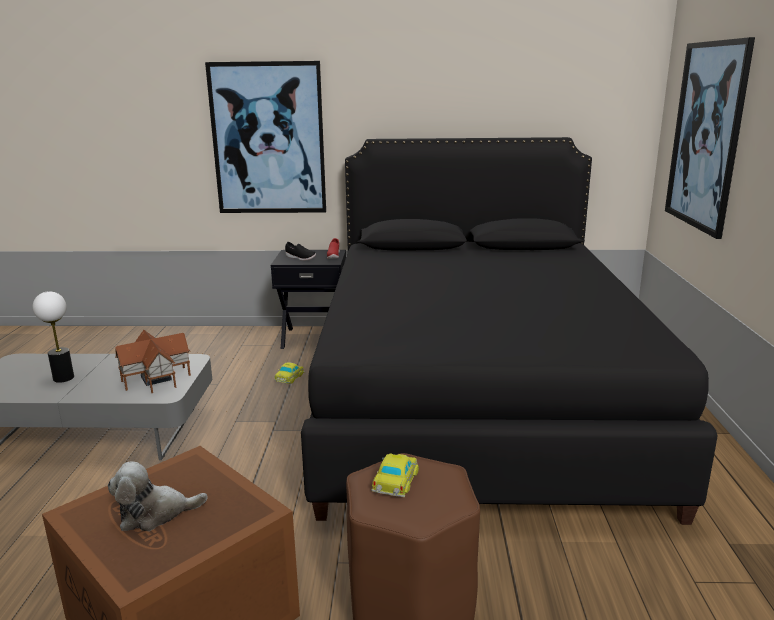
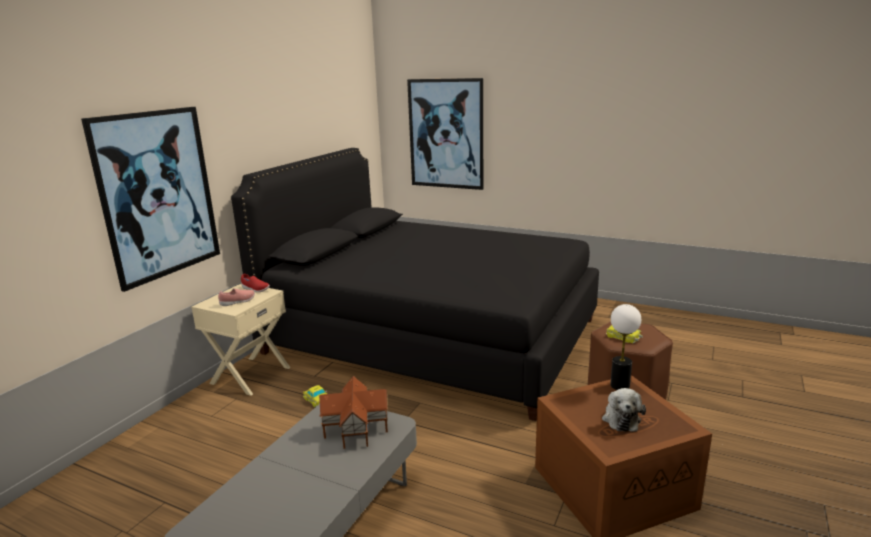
camera: 65 degrees left, 0 degrees up
(64, 378) = (296, 487): table lamp -> table lamp (619, 385)
(300, 258) = (238, 302): black shoe -> pink shoe
(314, 338) = (249, 375): black nightstand -> beige nightstand

